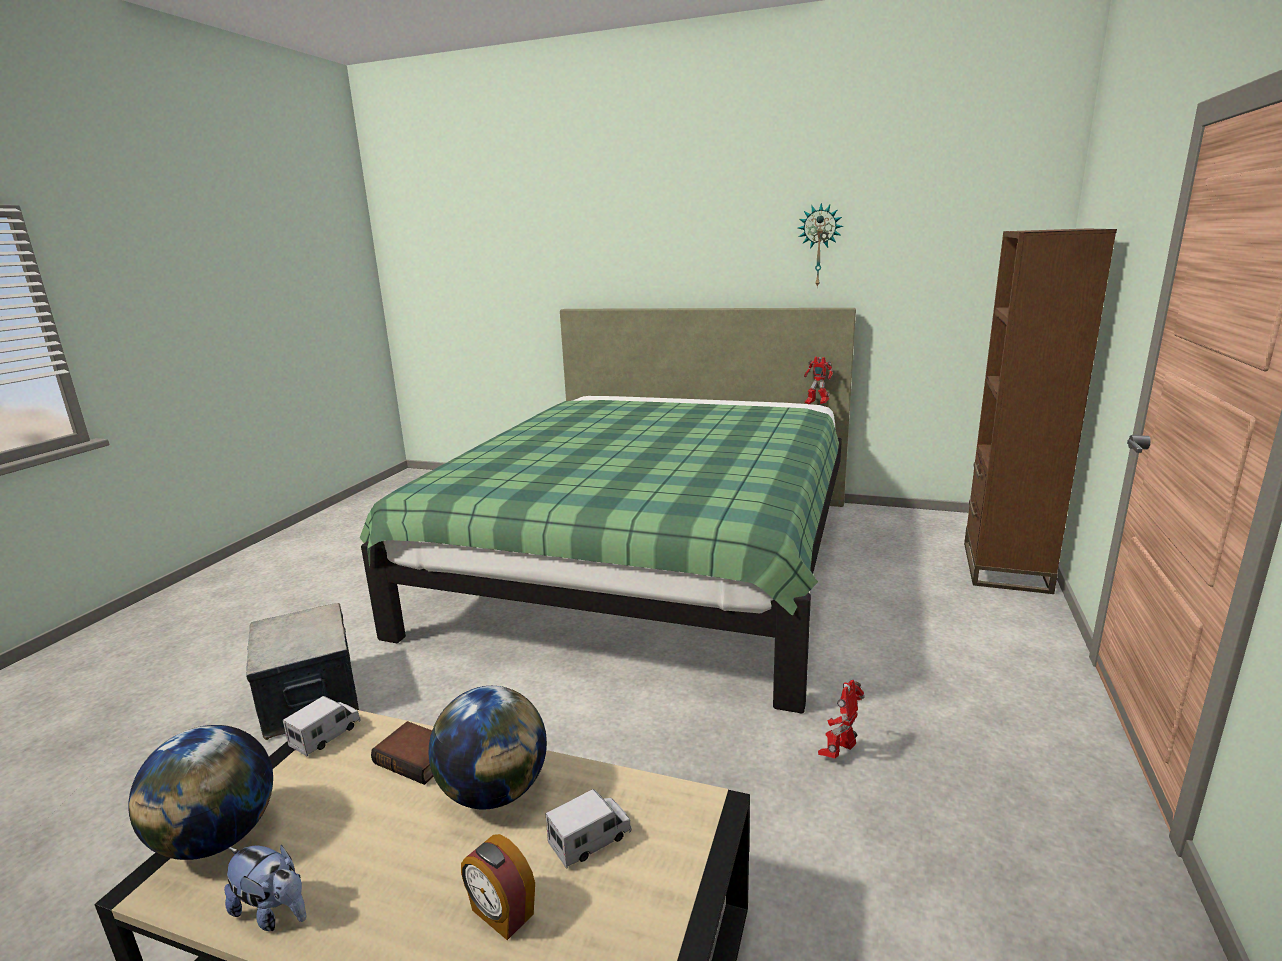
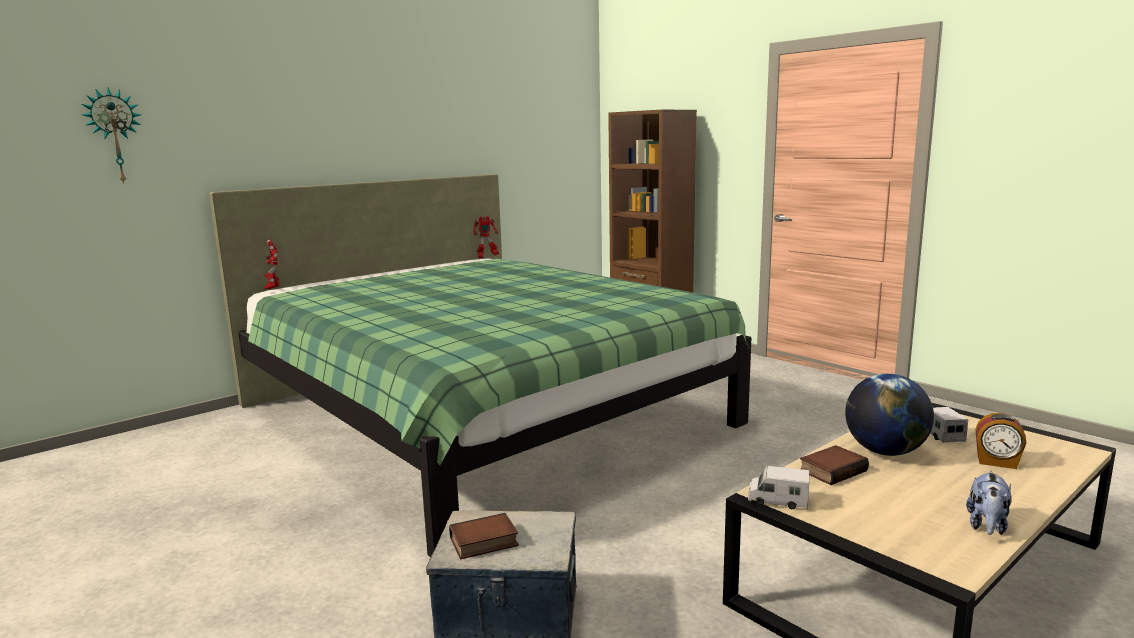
camera: 60 degrees left, 5 degrees down
(218, 838) = (901, 547): globe -> none
(274, 911) = (987, 526): plush toy -> plush toy turned 150 degrees clockwise
(285, 629) = (483, 543): none -> book
(326, 735) = (778, 500): toy truck -> toy truck turned 45 degrees counterclockwise
(501, 913) = (996, 462): alarm clock -> alarm clock turned 45 degrees clockwise
(819, 246) = (461, 123): wall clock -> wall clock (115, 136)
(839, 753) = (792, 425): toy robot -> toy robot (273, 290)

